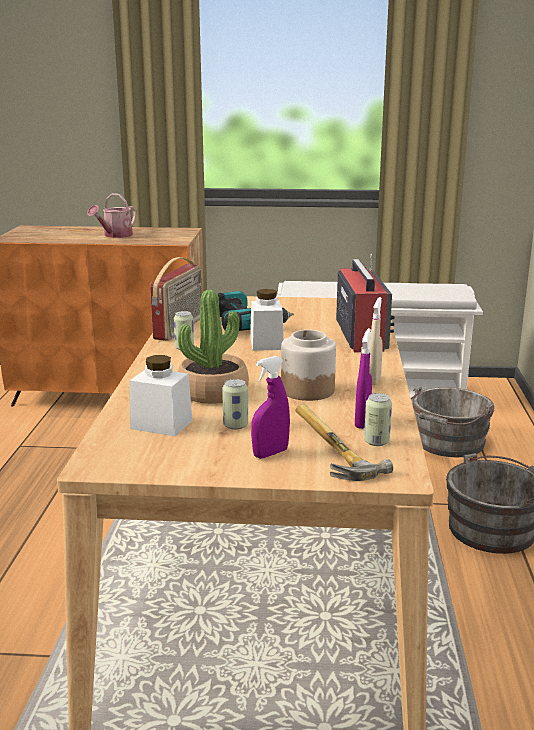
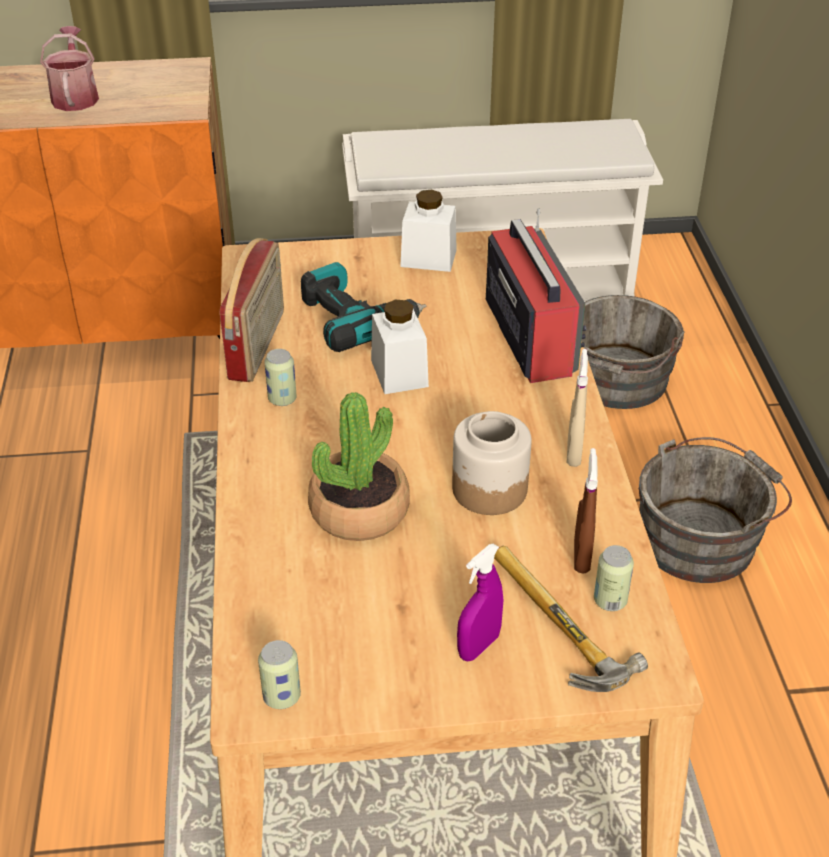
camera: 10 degrees left, 20 degrees up
(115, 235) = (75, 96): watering can -> watering can turned 150 degrees clockwise
(161, 424) = (311, 598): white jar -> white jar (428, 258)
(235, 425) = (414, 588): can -> can (282, 697)
(362, 422) = (581, 557): purple spray bottle -> brown spray bottle

